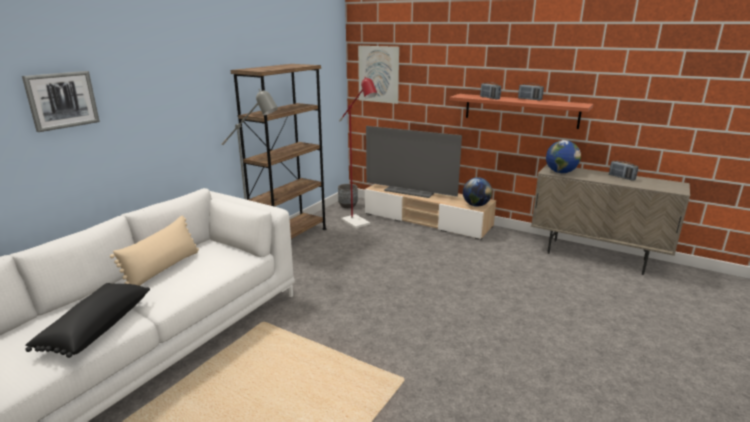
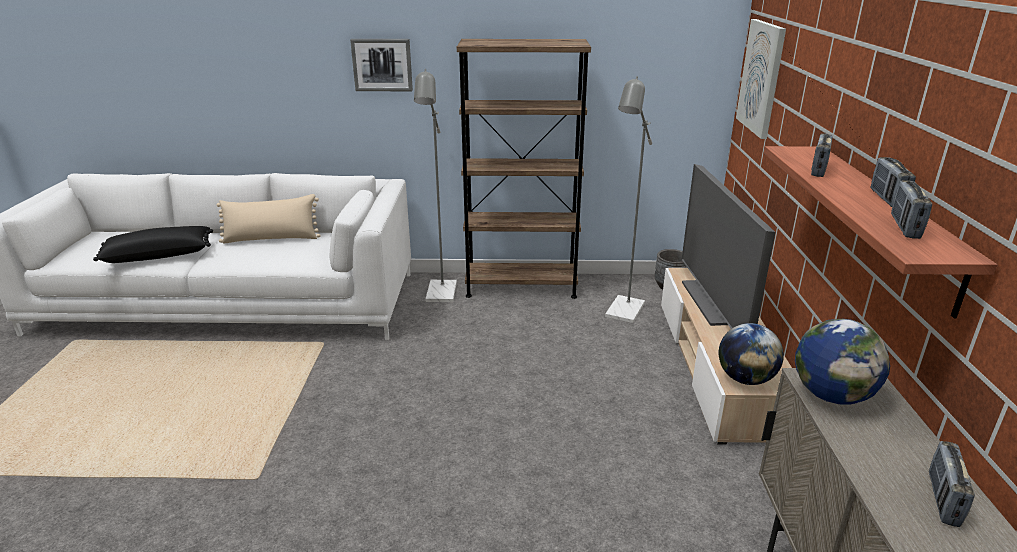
camera: 60 degrees right, 5 degrees up
(62, 100) = (253, 50): picture -> picture (382, 65)
(358, 224) = (622, 314): red floor lamp -> grey floor lamp
(558, 102) = (904, 227): none -> radio

